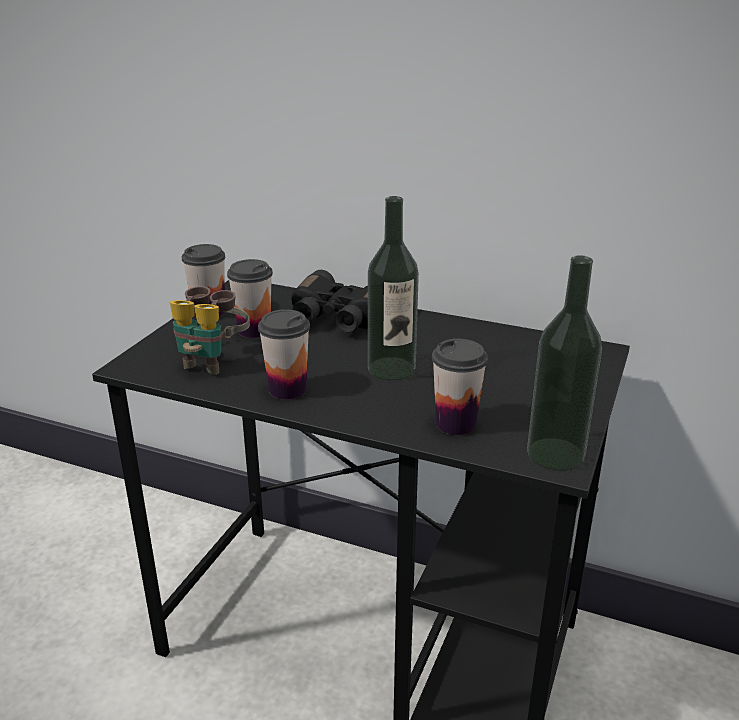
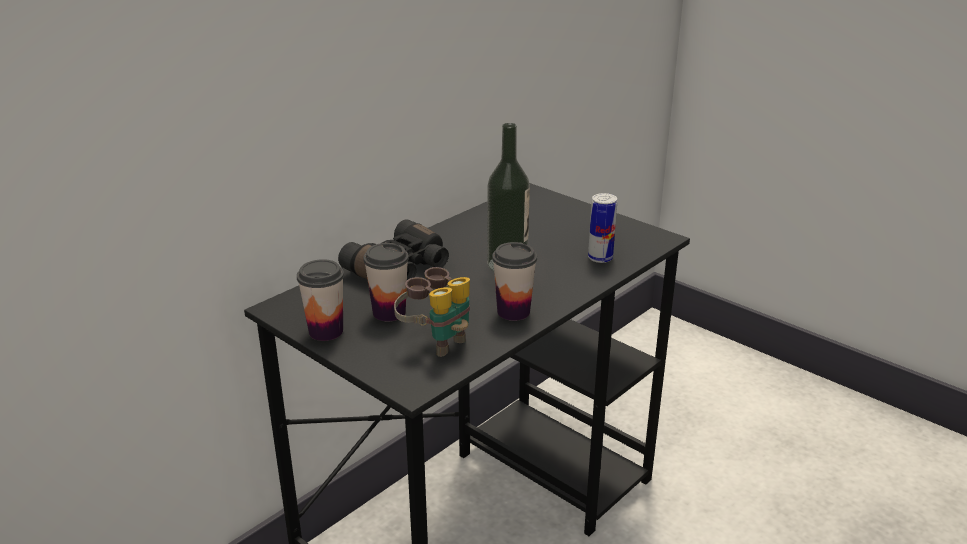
camera: 70 degrees left, 0 degrees up
(455, 424) = (600, 258): cup -> can
(555, 454) = (650, 236): bottle -> none

